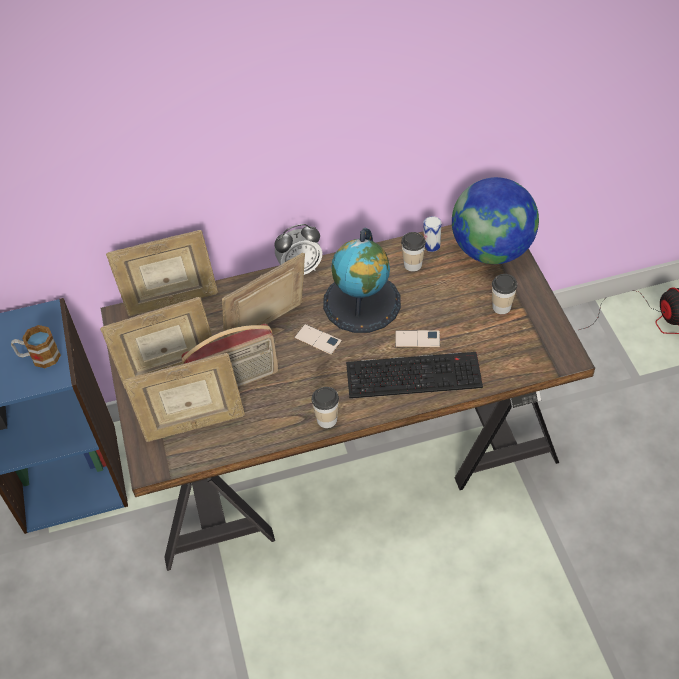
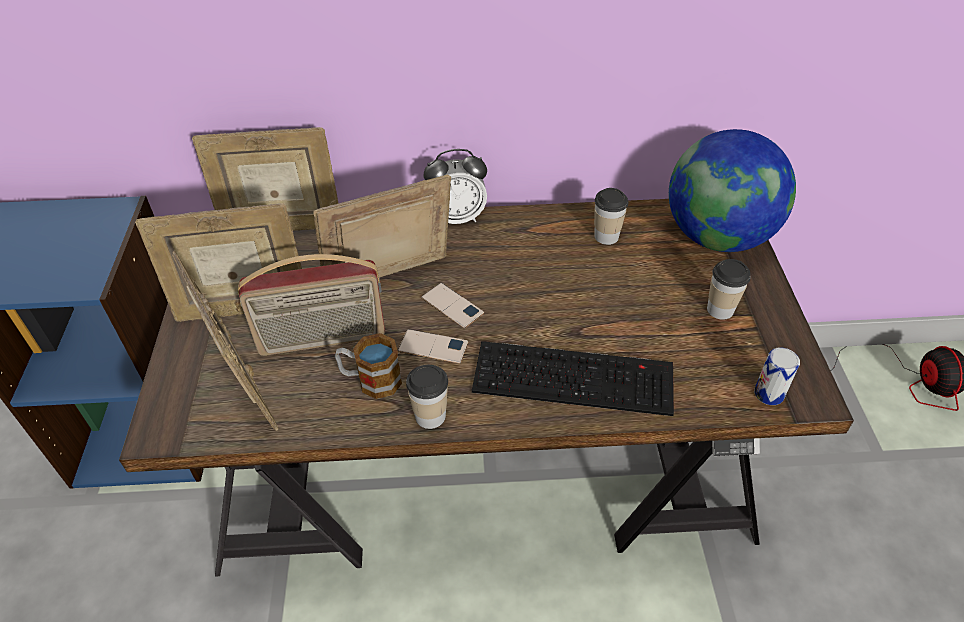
camera: 10 degrees right, 5 degrees down
(39, 357) = (78, 258): mug -> mug (371, 380)
(193, 425) = (243, 385): picture frame -> picture frame turned 120 degrees counterclockwise
(362, 302) = (526, 270): globe -> none
(417, 339) = (590, 330): phone -> phone (433, 347)
(431, 245) = (636, 218): can -> can (769, 393)

